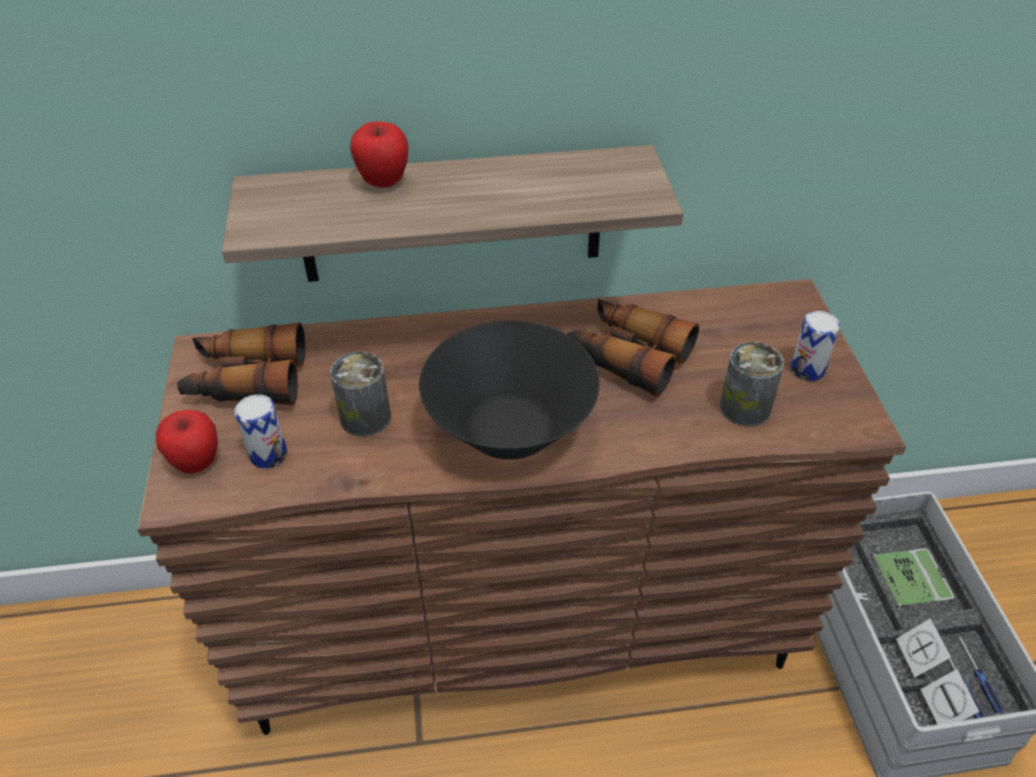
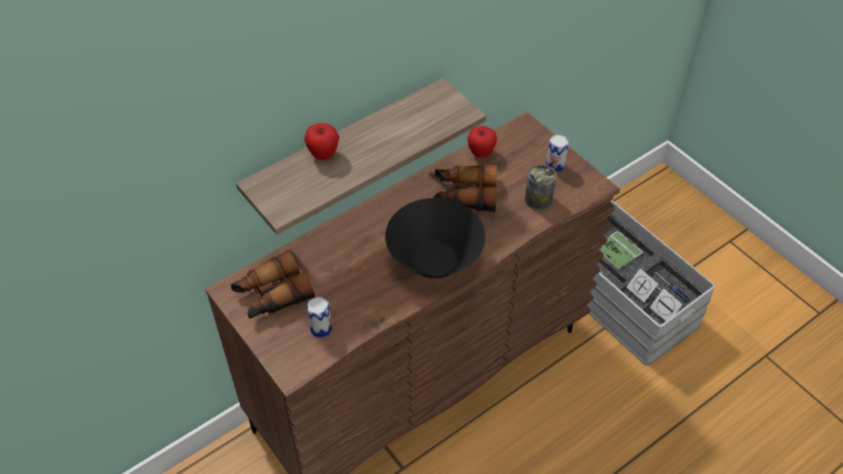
camera: 30 degrees left, 5 degrees up
(197, 463) = (286, 350): apple -> apple (481, 153)
(365, 417) = (355, 287): can -> none

